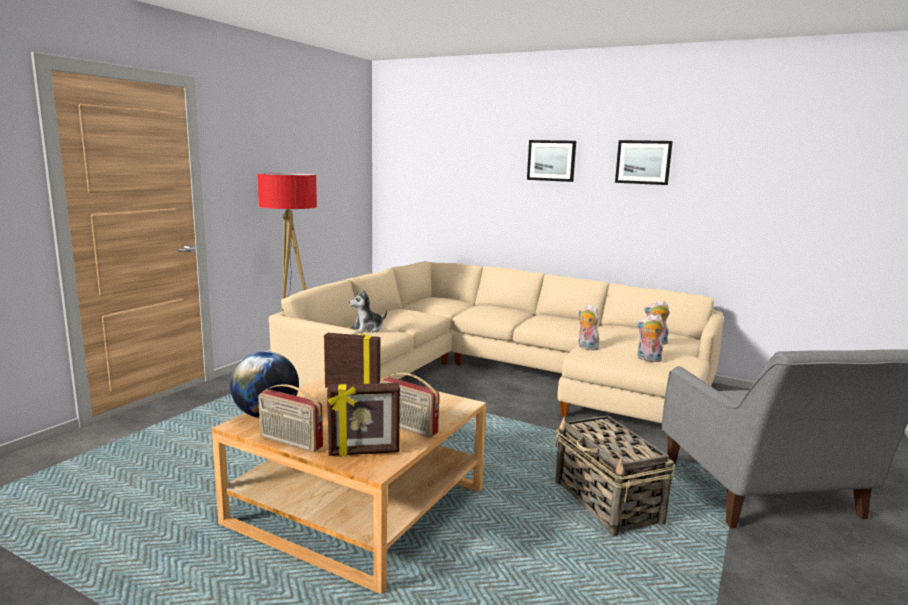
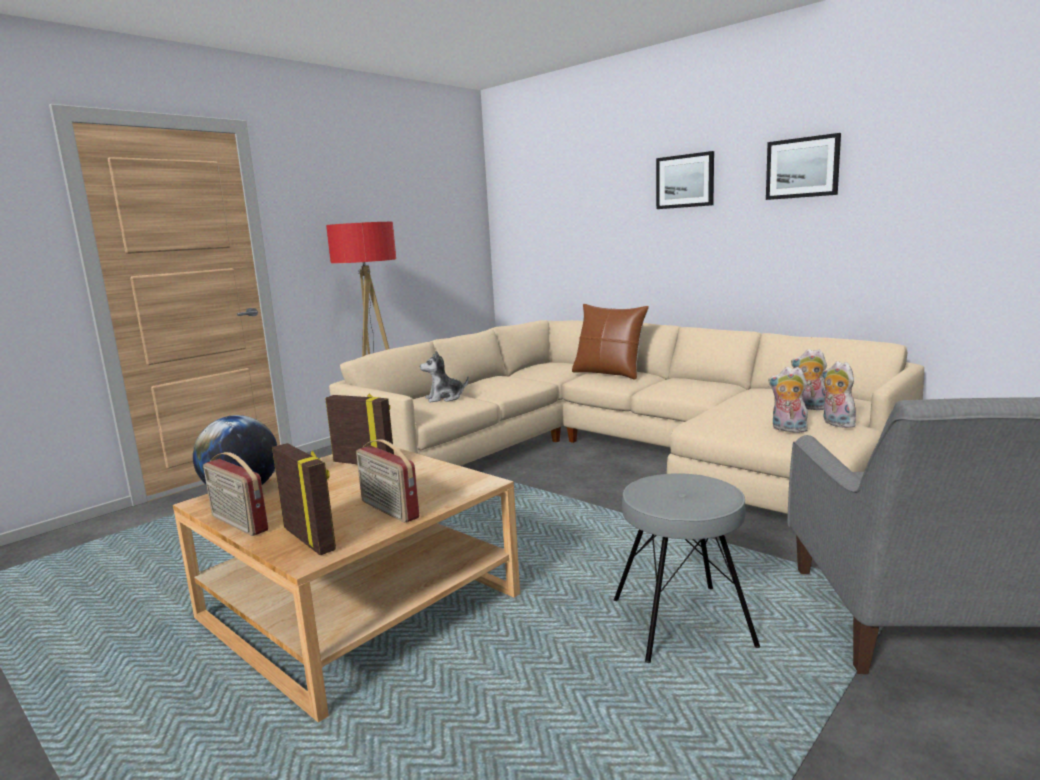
camera: 15 degrees right, 0 degrees up
(364, 452) = (310, 539): picture frame -> picture frame turned 135 degrees counterclockwise
(489, 309) = (609, 373): none -> brown pillow
(586, 347) = (708, 415): plush toy -> plush toy (835, 424)
(607, 503) = (683, 623): basket -> grey stool

